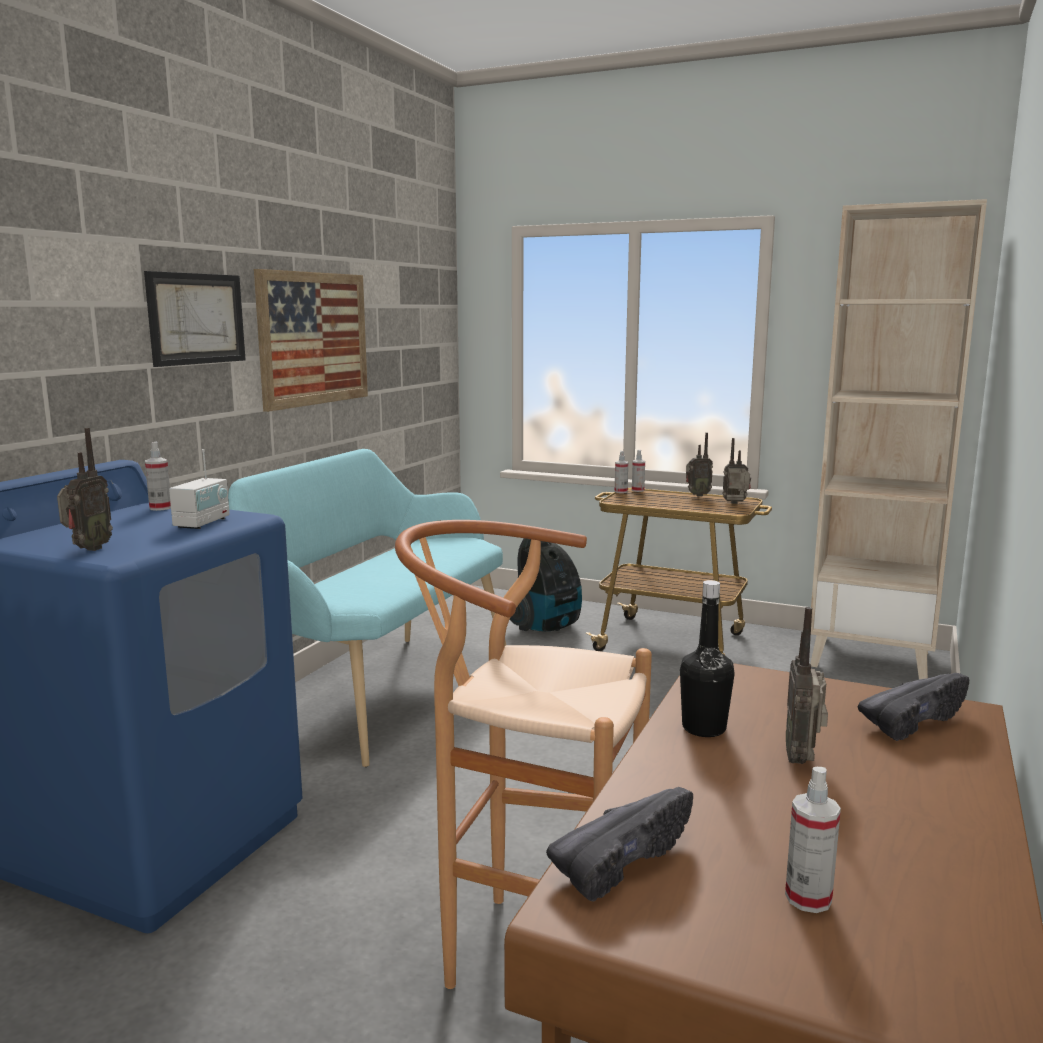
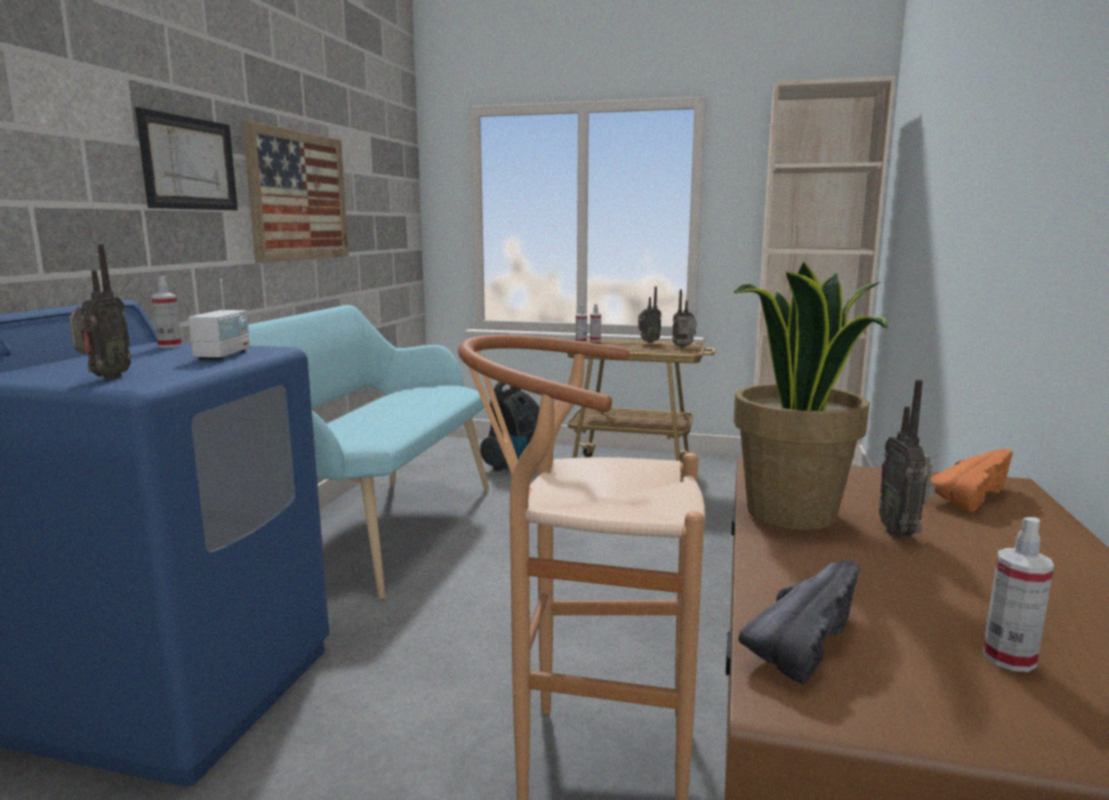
camera: 10 degrees left, 0 degrees up
(704, 728) = (792, 514): black bottle -> potted plant
(910, 720) = (967, 495): black shoe -> orange shoe

